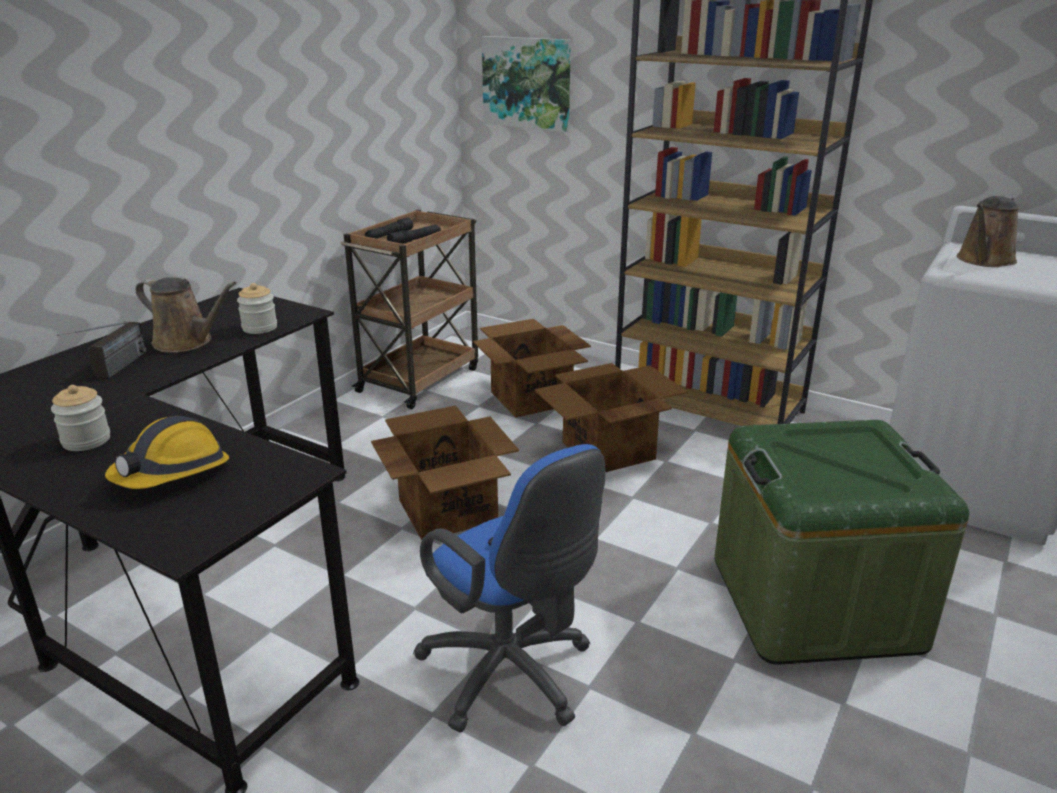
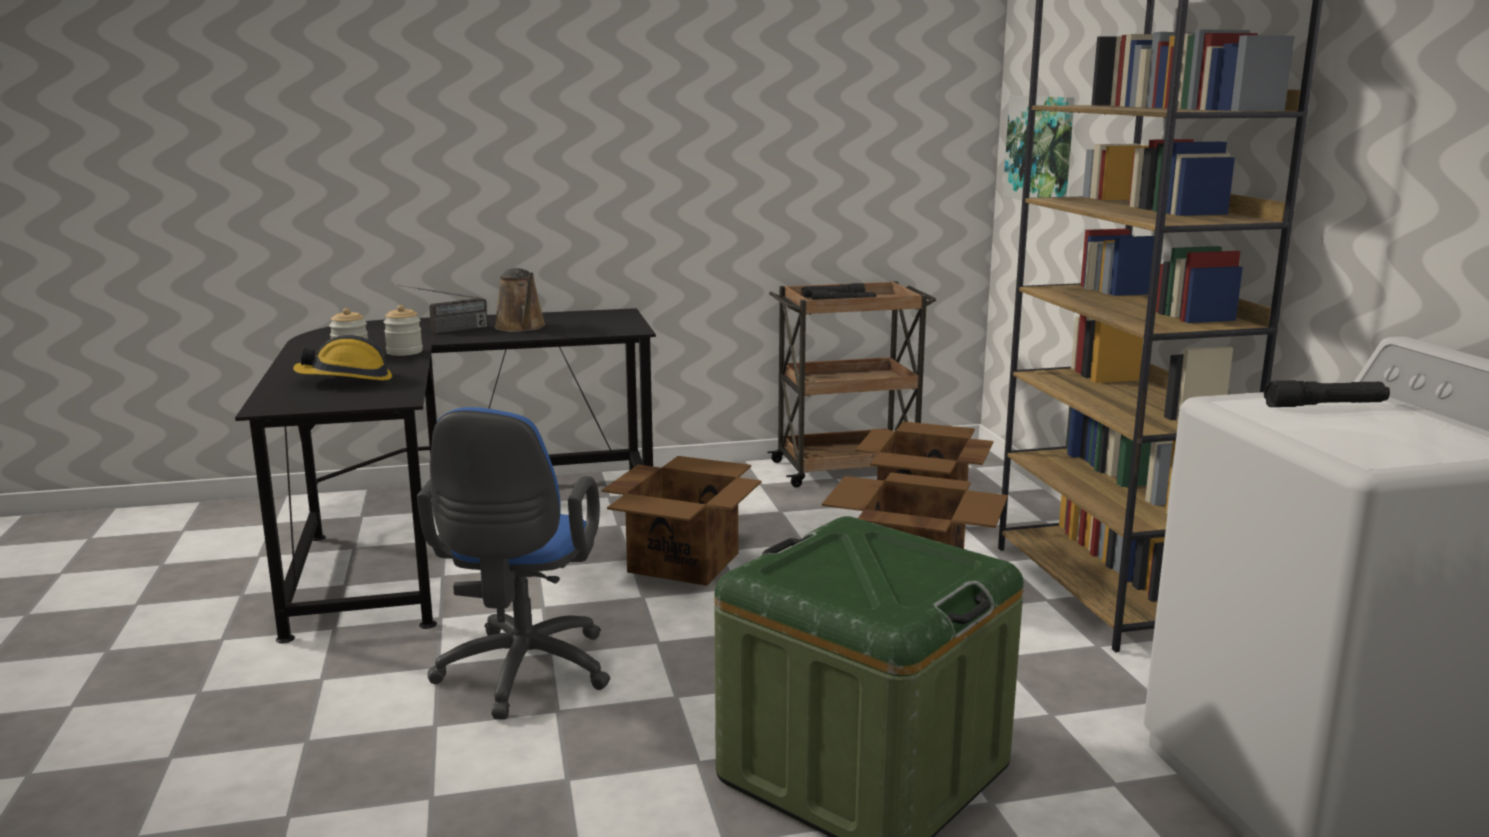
camera: 45 degrees right, 10 degrees down
(259, 328) = (582, 331): jar -> jar (404, 352)
(984, 260) = (1325, 405): brown watering can -> black flashlight

